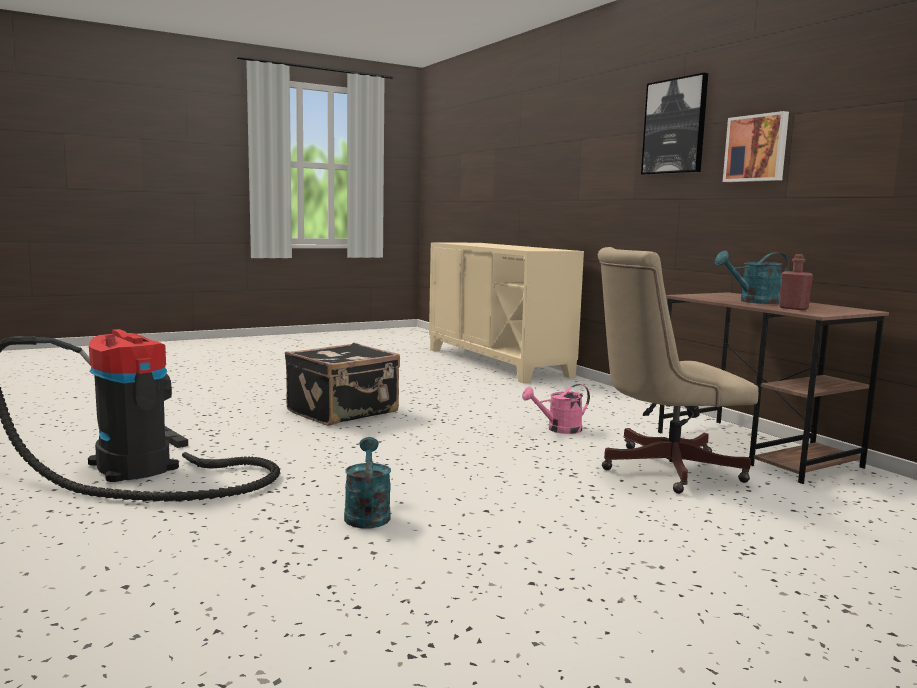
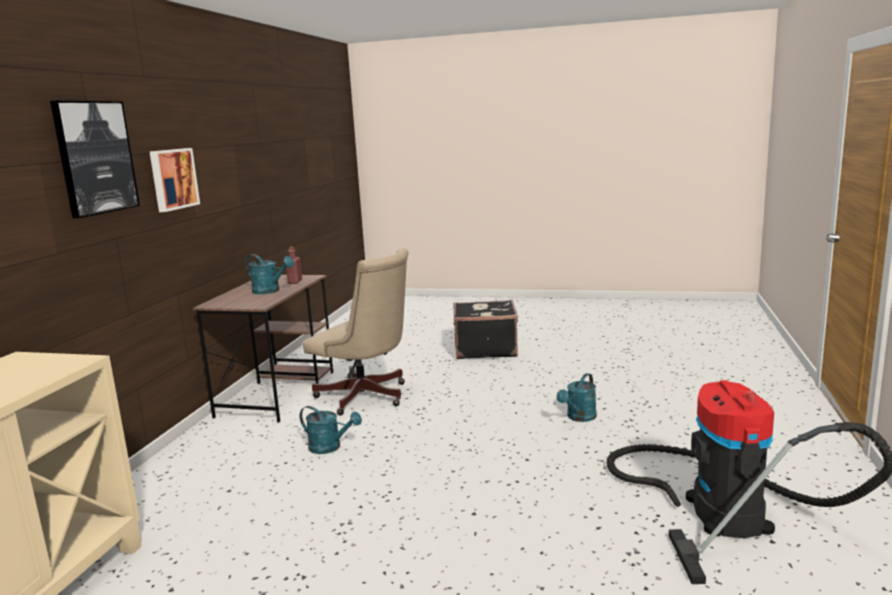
camera: 135 degrees left, 5 degrees up
(344, 412) = (452, 551): black suitcase -> black suitcase (485, 349)
(558, 429) = (330, 447): pink watering can -> turquoise watering can

